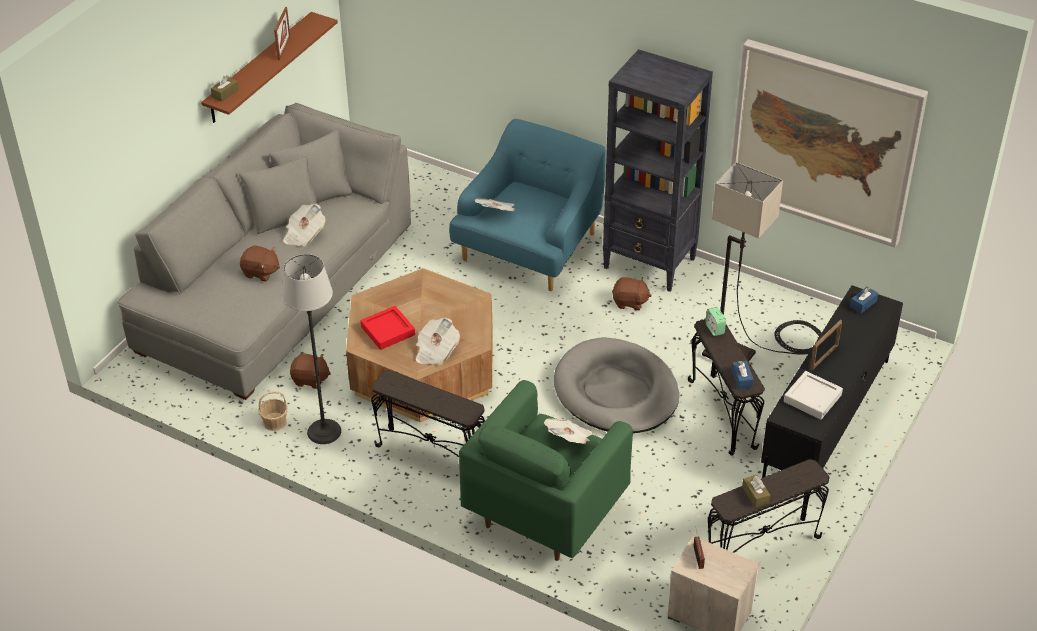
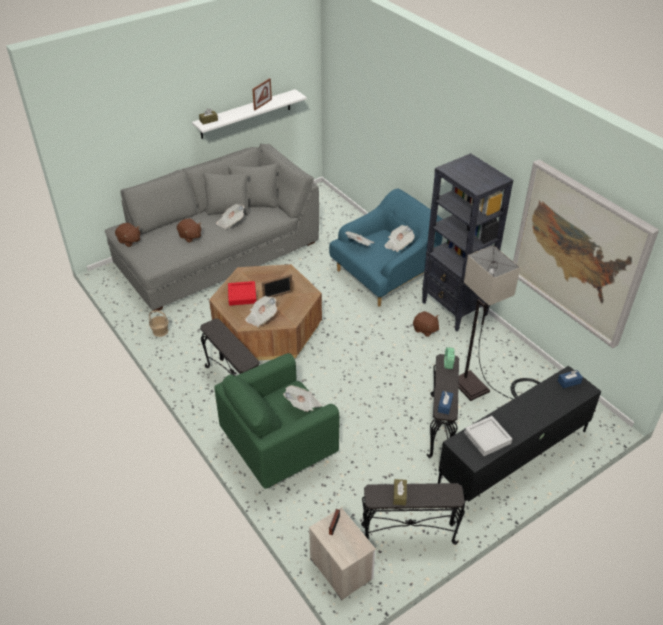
camera: 25 degrees right, 0 degrees up
(259, 68) = (246, 114): brown shelf -> white shelf
(310, 379) = (198, 313): brown plush toy -> brown plush toy (129, 241)
(324, 431) = (183, 346): floor lamp -> none
(548, 197) = (398, 244): none -> newspaper
(616, 391) = (378, 385): grey dog bed -> none
(824, 357) = (515, 411): picture frame -> picture frame (278, 295)

